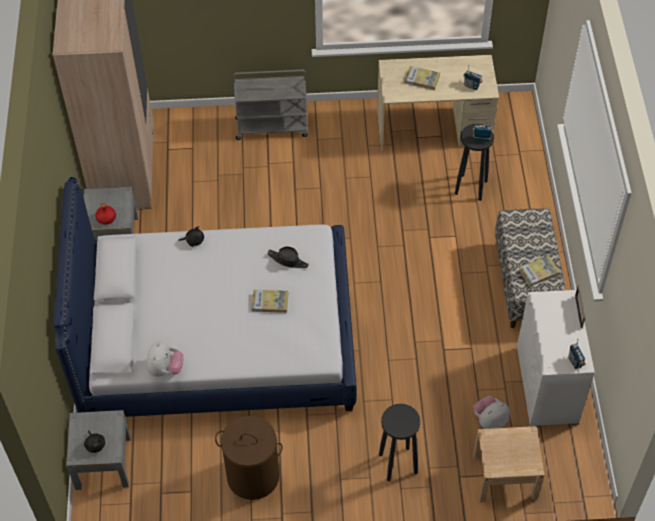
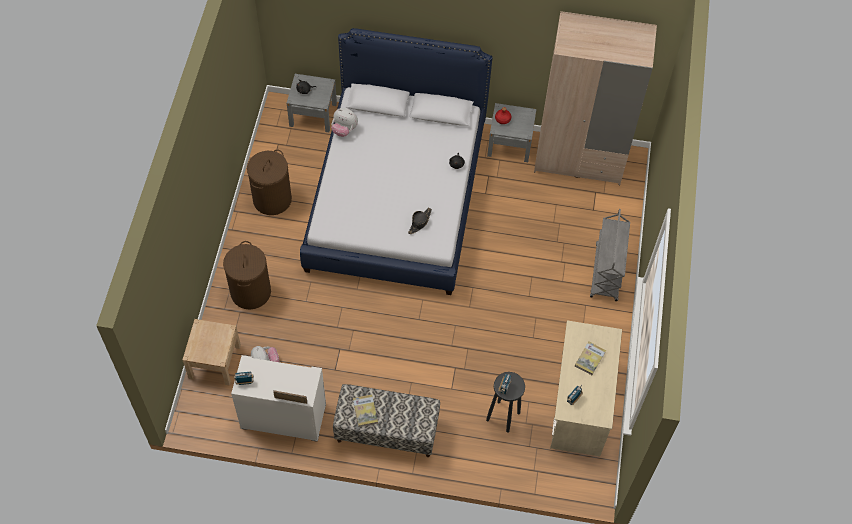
camera: 100 degrees right, 5 degrees up
(270, 302) = (383, 203): book -> none
(397, 463) = (250, 292): black stool -> brown laundry basket

